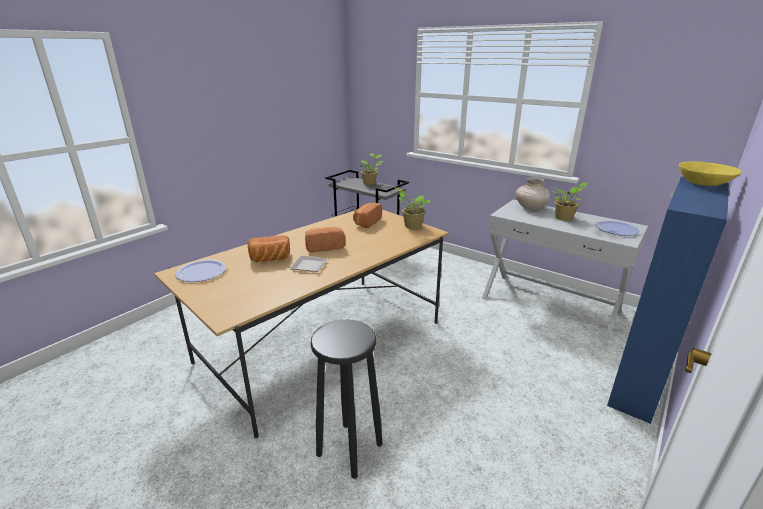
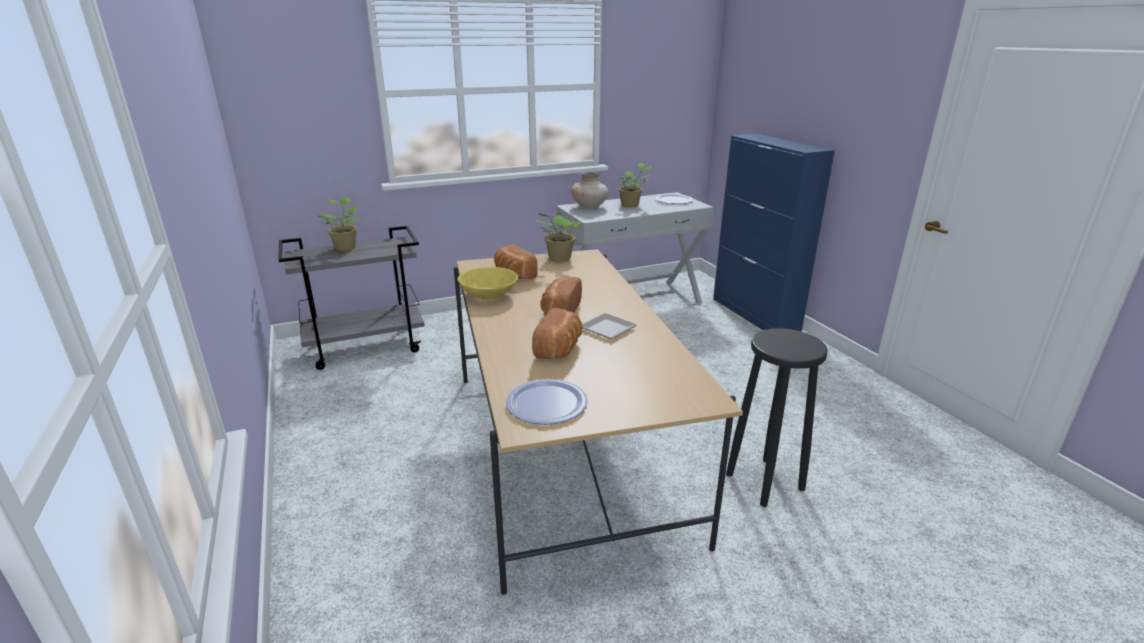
camera: 60 degrees left, 0 degrees up
(703, 184) = (756, 136): yellow bowl -> yellow bowl (489, 295)

